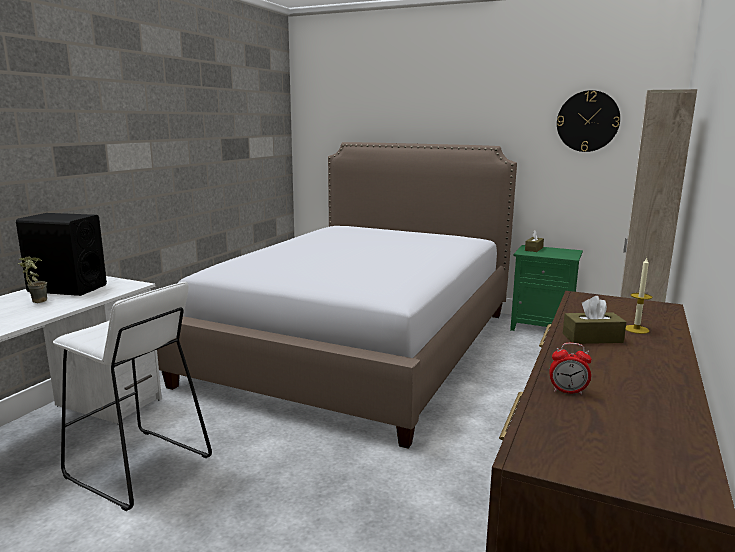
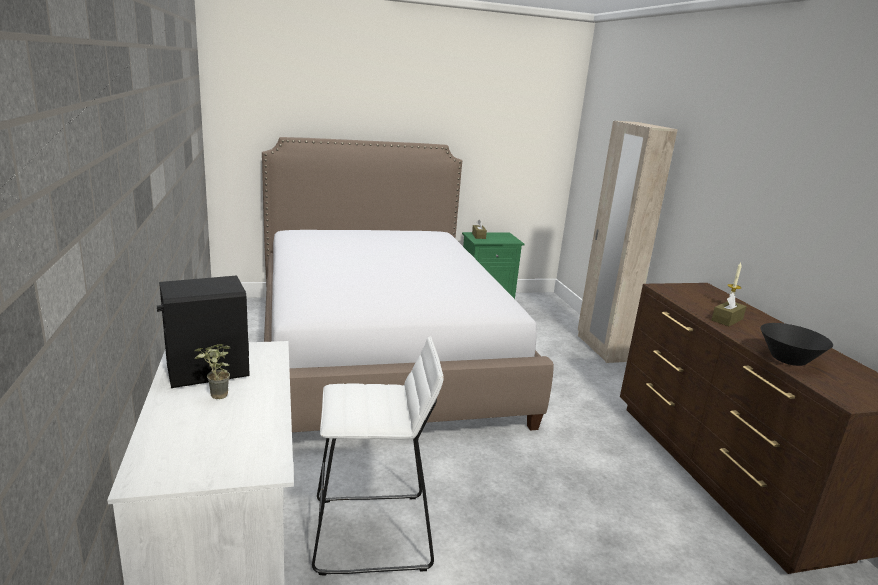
camera: 40 degrees left, 5 degrees up
(567, 391) = (788, 359): alarm clock -> black bowl
(588, 121) = (514, 124): wall clock -> none

